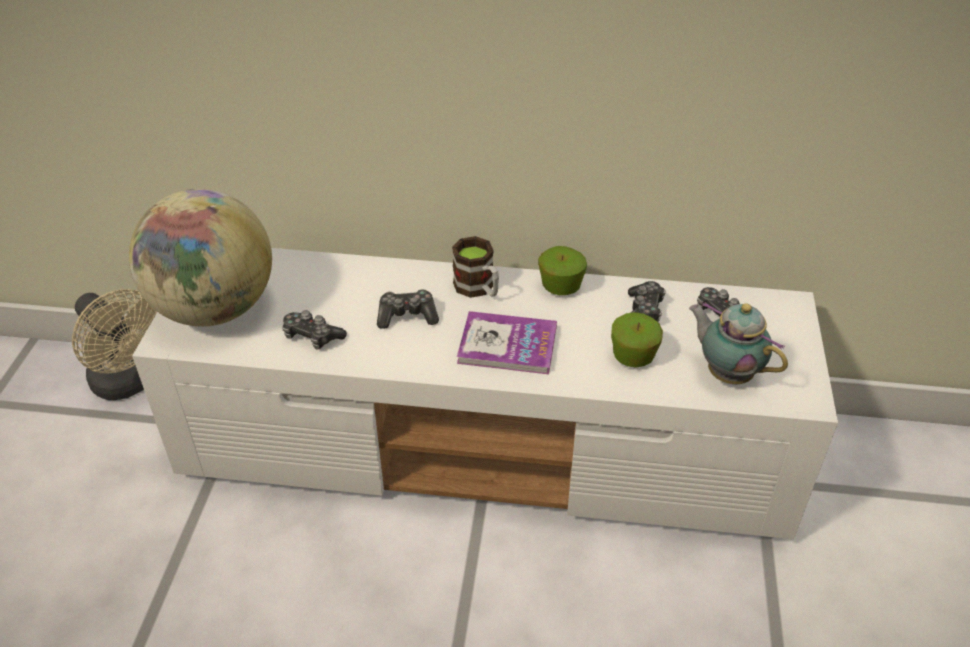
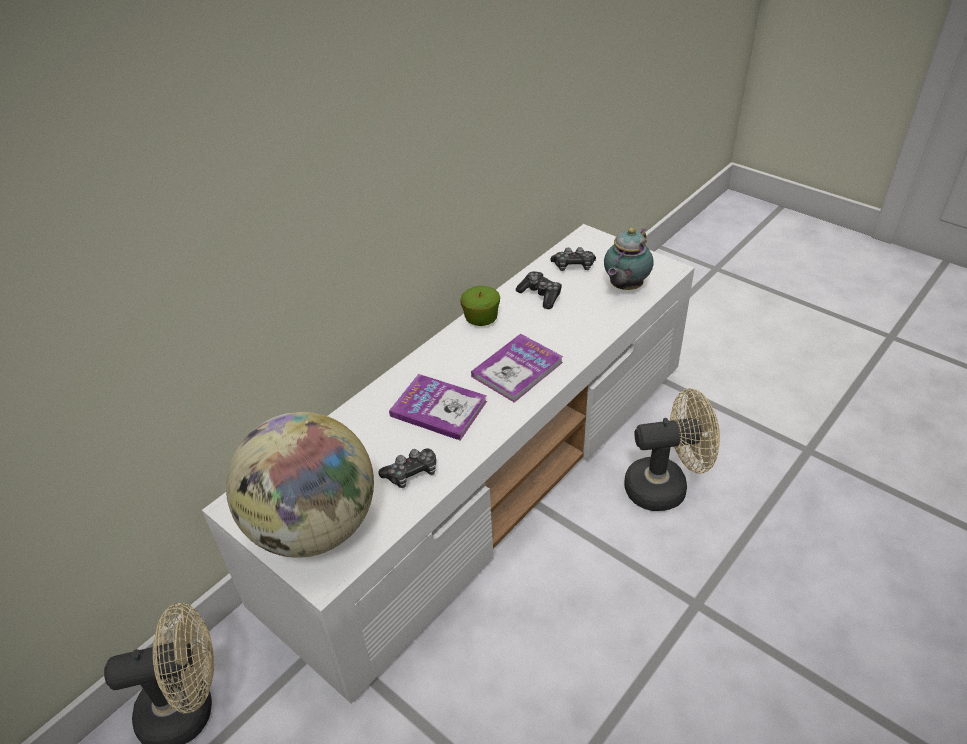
camera: 55 degrees left, 0 degrees up
(407, 316) = (438, 408): game controller -> book
(478, 289) = (444, 359): mug -> none
(595, 610) = (665, 486): none -> beige fan
(633, 356) = (578, 318): apple -> none
(726, 373) = (624, 287): teapot -> teapot turned 45 degrees counterclockwise

